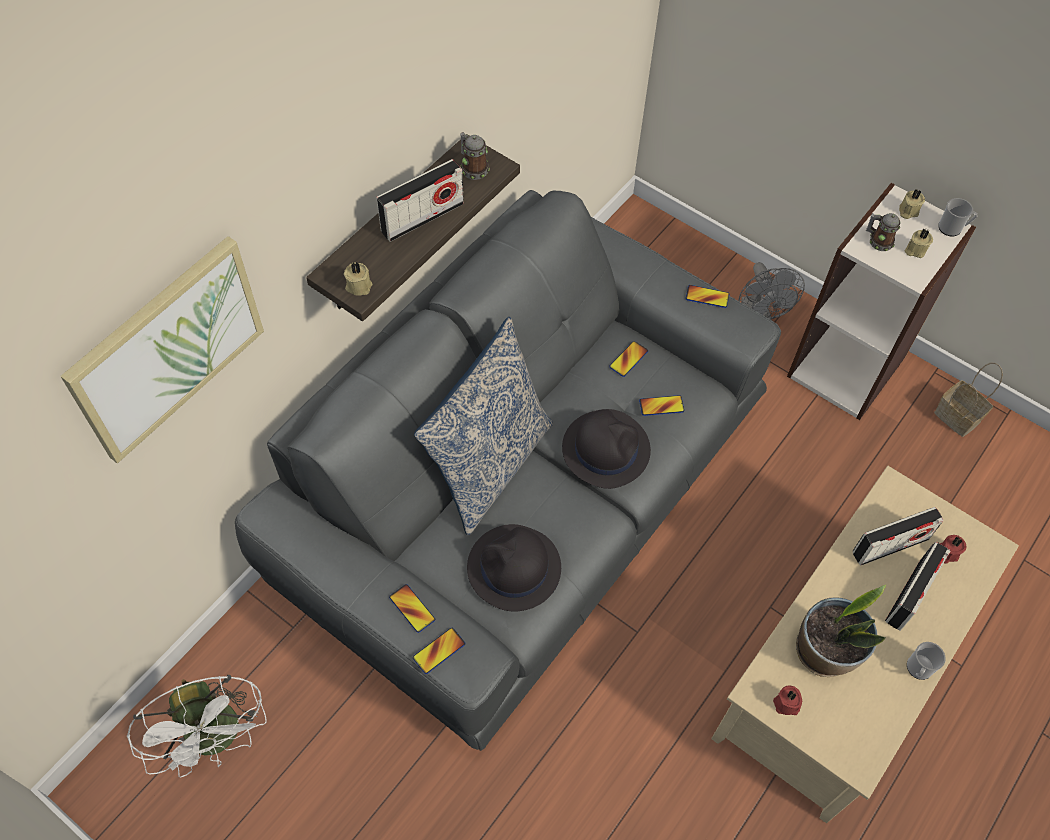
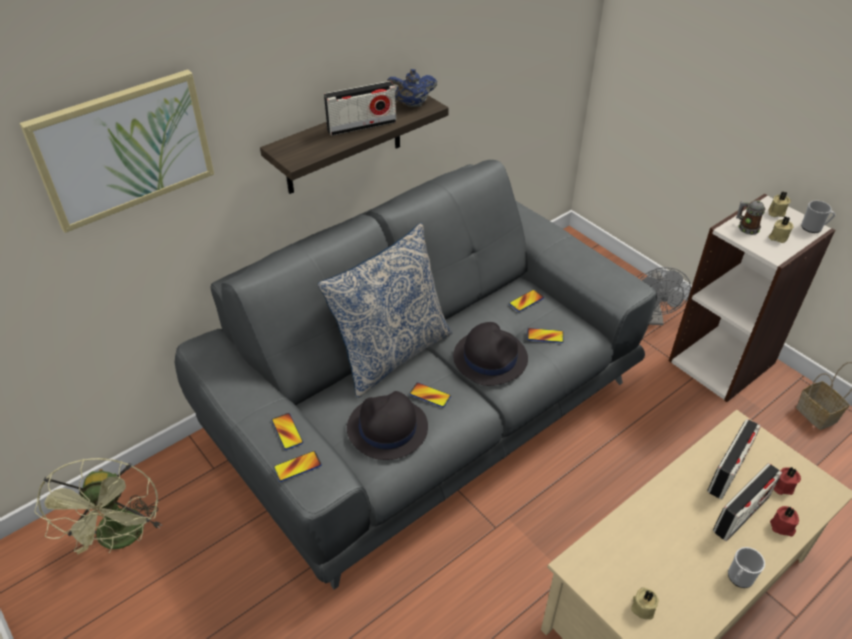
camera: 15 degrees right, 15 degrees down
(218, 739) = (122, 539): white fan -> green fan
(358, 285) = (296, 156): beige candle -> beige candle (642, 607)
(473, 168) = (411, 104): mug -> blue teapot
(707, 297) = (598, 261): phone -> phone (430, 395)
(786, 705) = (602, 582): red candle -> red candle (782, 527)
(824, 652) = (649, 545): potted plant -> none
(890, 546) = (728, 471): radio -> radio turned 45 degrees counterclockwise

